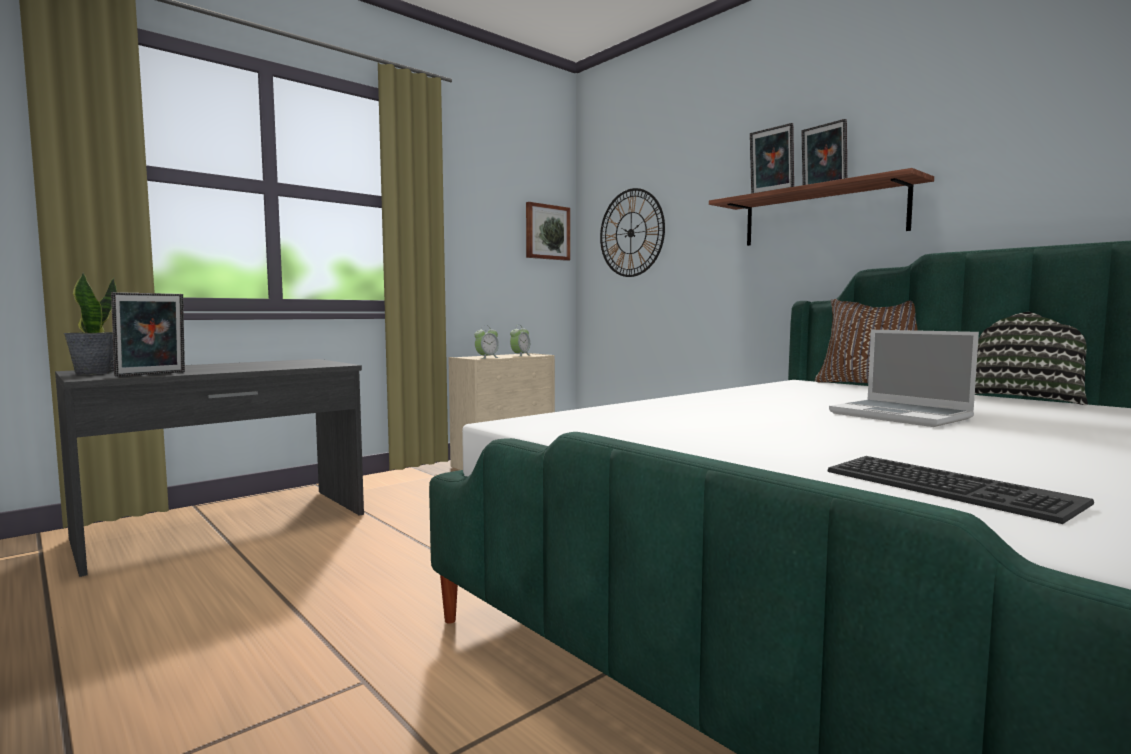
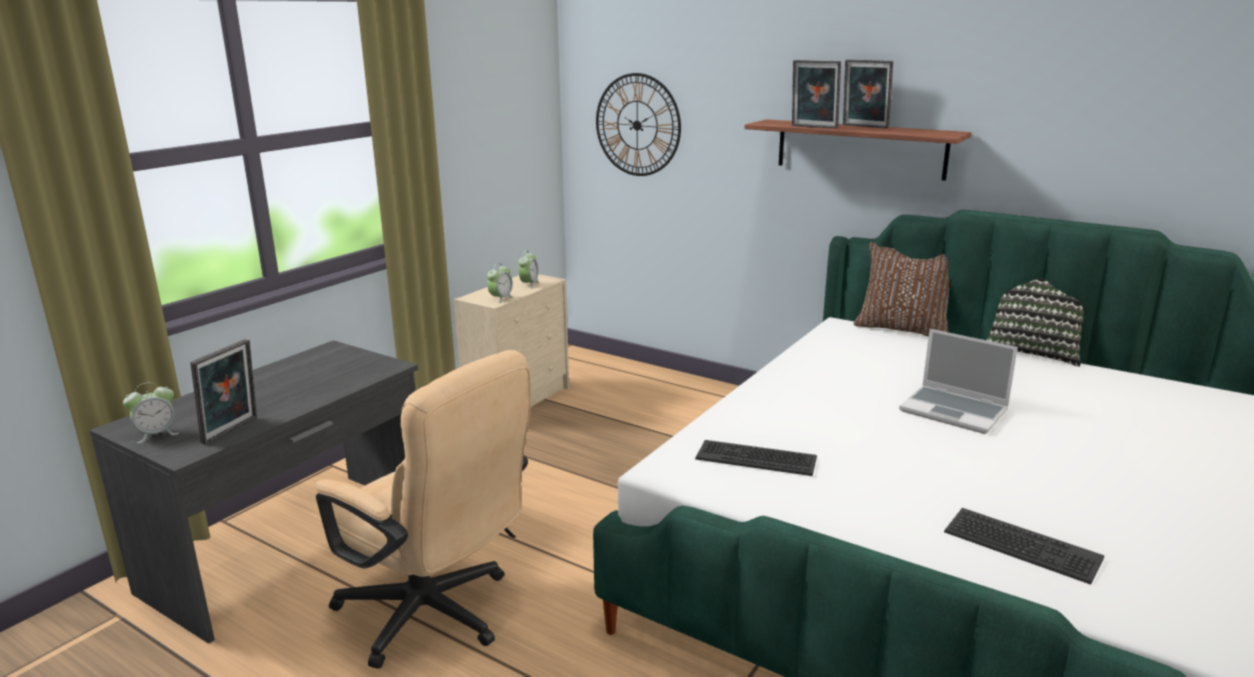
camera: 15 degrees left, 15 degrees up
(94, 373) = (157, 434): potted plant -> alarm clock
(290, 585) = (436, 616): none -> beige office chair
(547, 232) = (532, 118): picture -> none
(628, 423) = (756, 458): none -> keyboard

